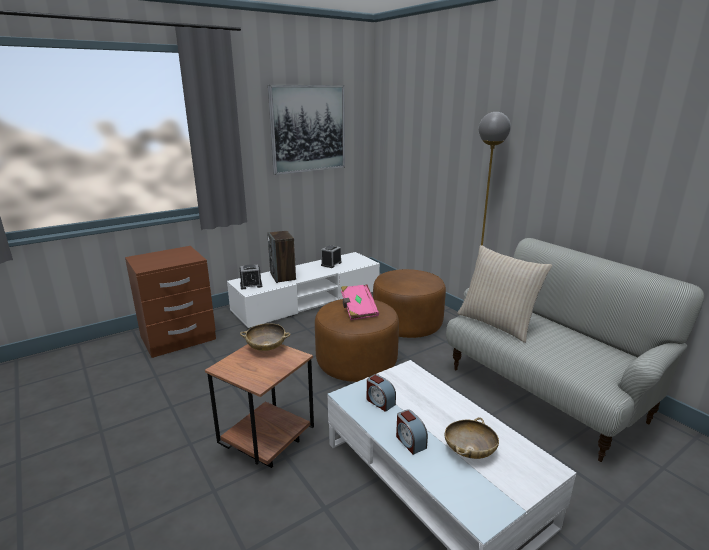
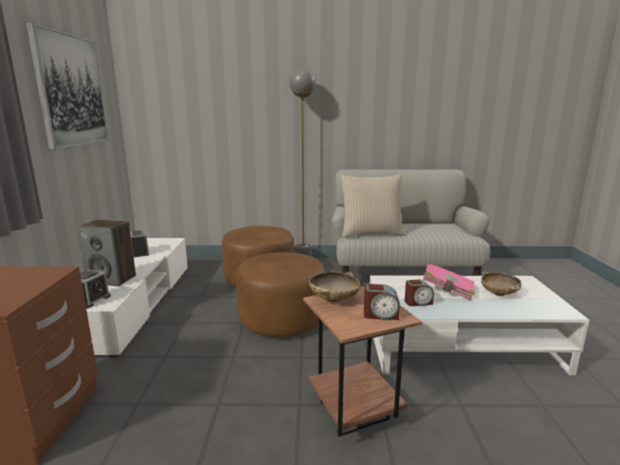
camera: 55 degrees left, 5 degrees down
(358, 310) = (282, 261): pink book -> pink book (448, 290)
(410, 441) = (477, 308): alarm clock -> alarm clock (380, 315)

